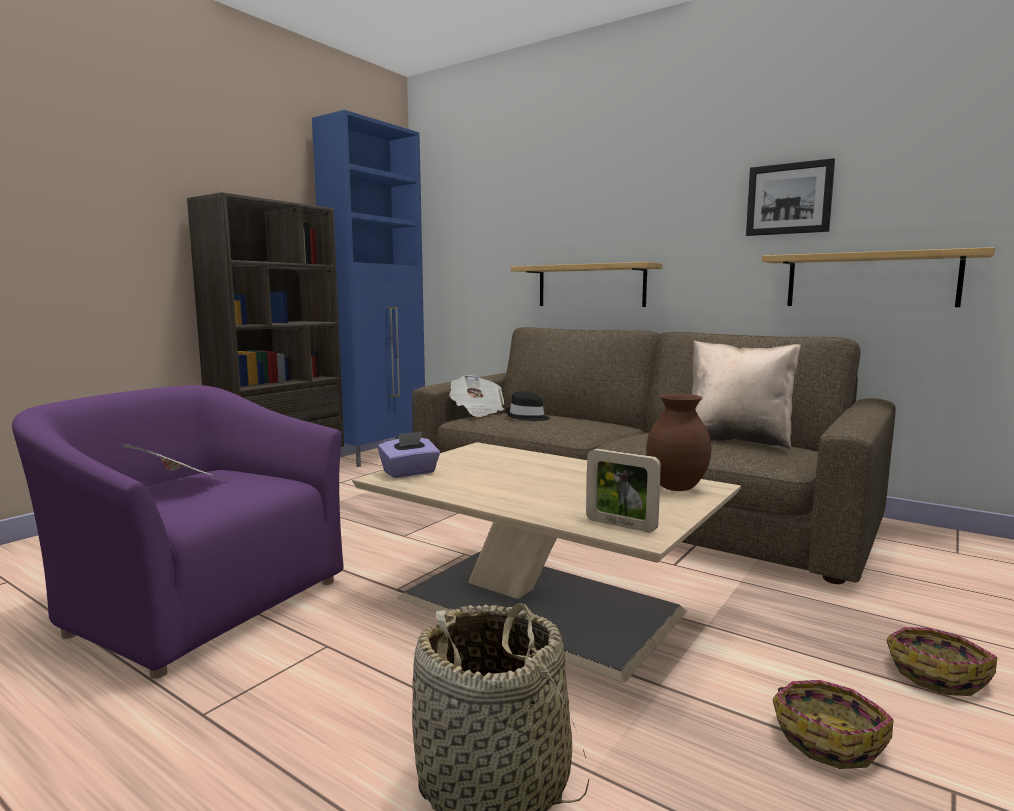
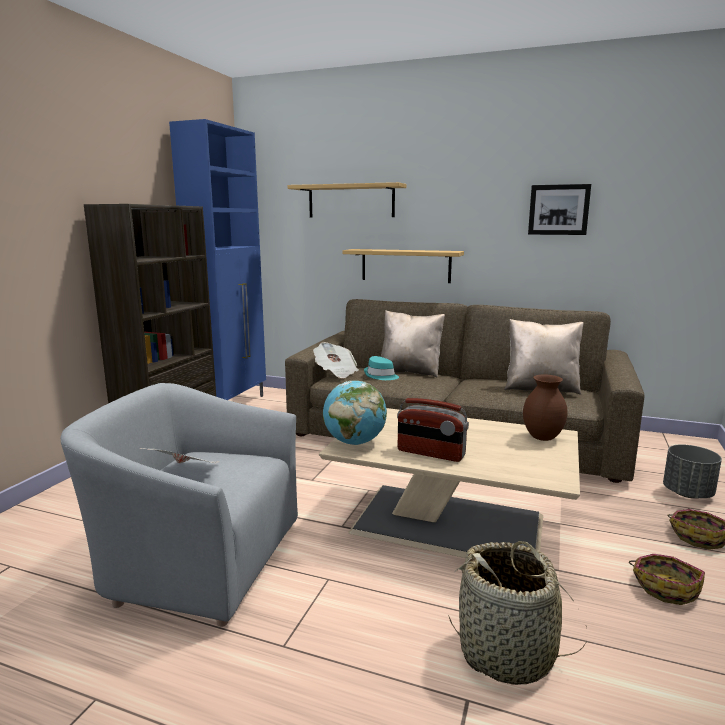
camera: 15 degrees left, 5 degrees up
(198, 602) = (199, 560): purple armchair -> grey armchair
(410, 473) = (354, 442): purple tissue box -> globe
(493, 491) = (430, 453): none -> radio
(527, 417) = (381, 376): black hat -> turquoise hat
(577, 417) = (410, 371): none -> beige pillow
(621, 525) = (538, 474): picture frame -> none
(870, 280) = (612, 270): shelf -> shelf (351, 201)
(954, 612) = (688, 493): none -> grey planter

